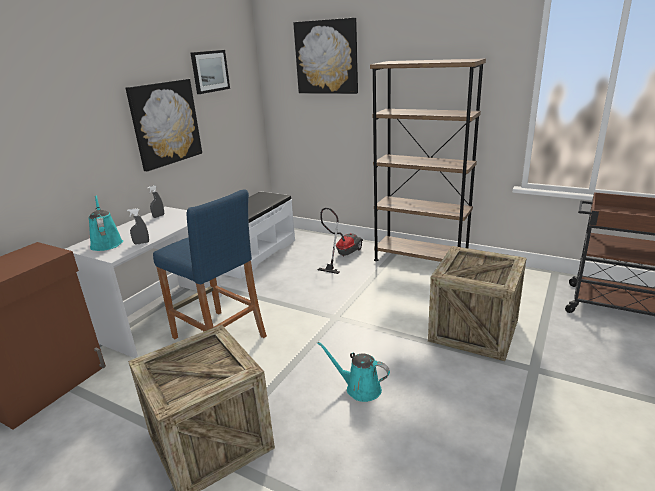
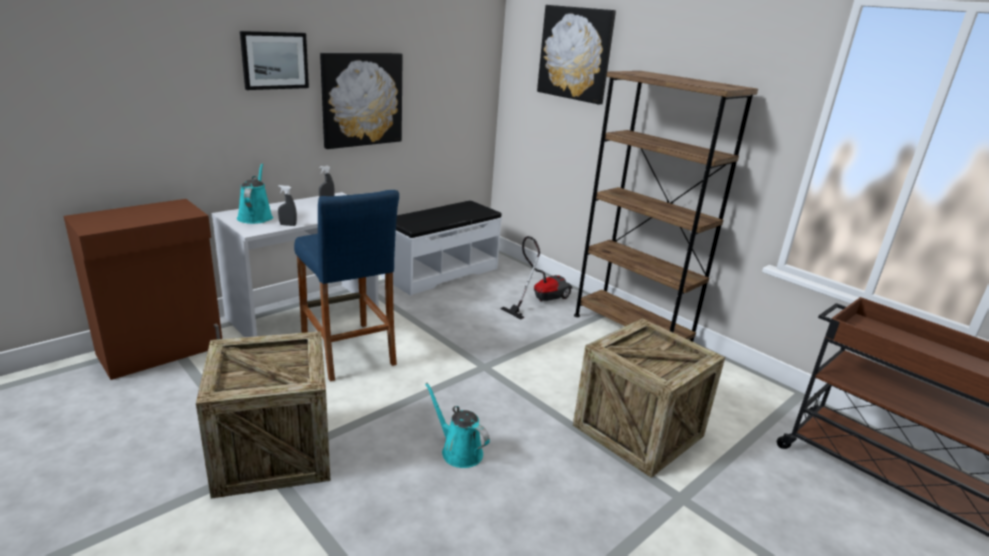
camera: 15 degrees right, 0 degrees up
(210, 71) = (432, 48): picture -> picture (274, 60)

